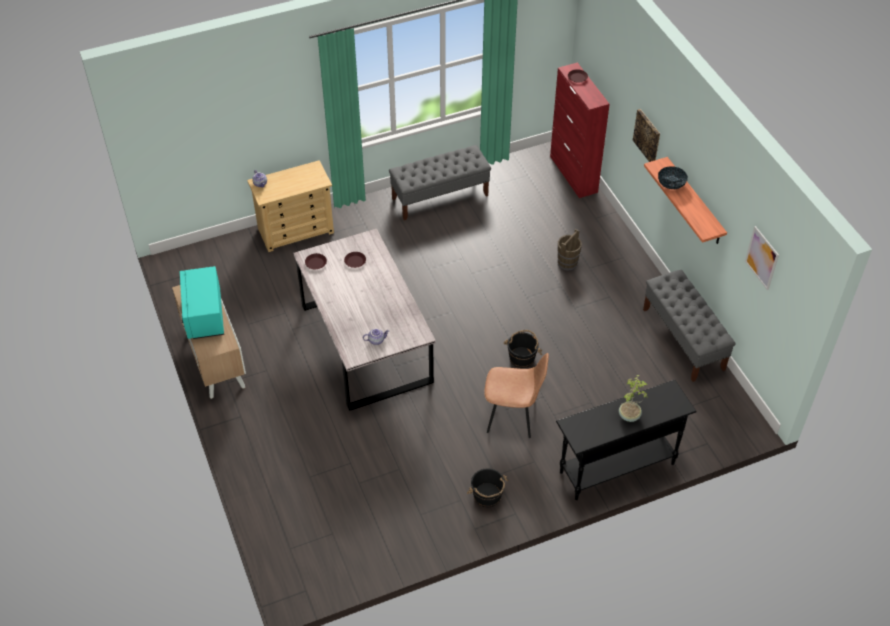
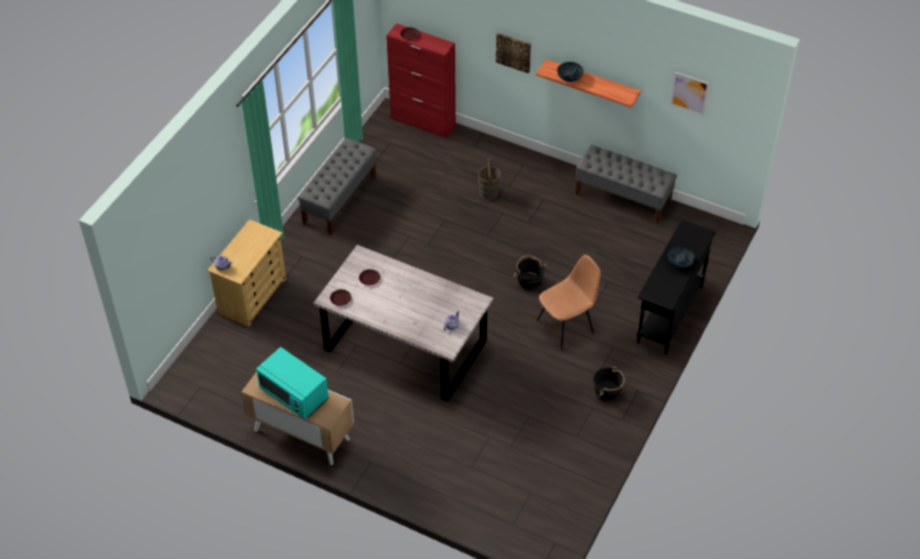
camera: 40 degrees left, 0 degrees up
(630, 416) = (679, 262): potted plant -> bowl

